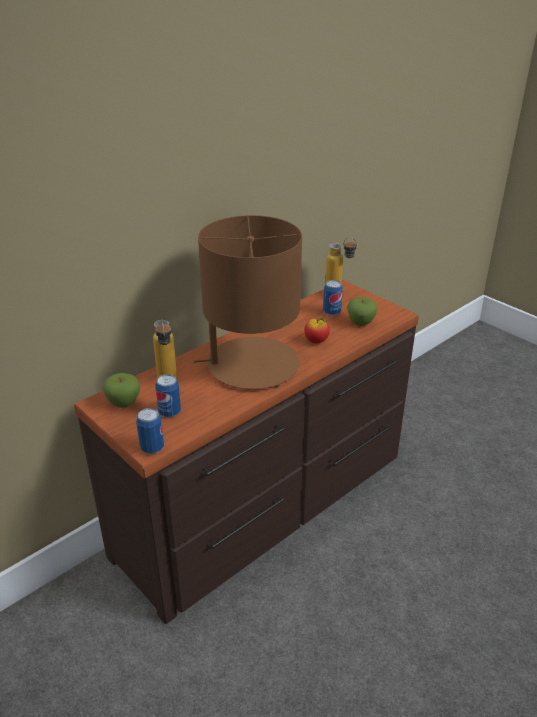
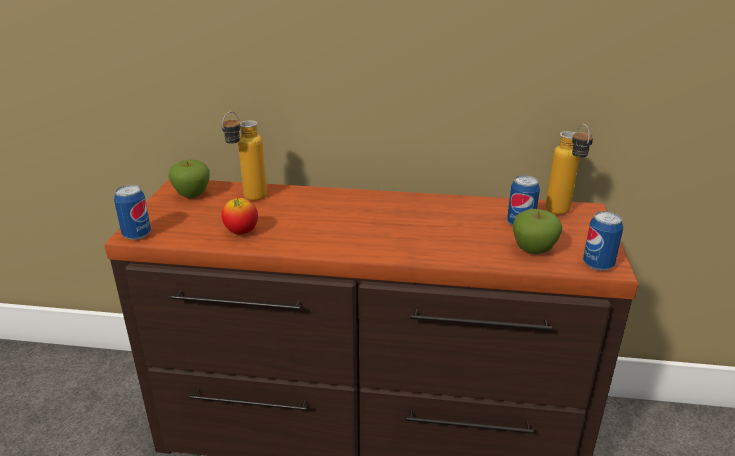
camera: 50 degrees right, 5 degrees down
(169, 412) = (202, 219): can -> can (598, 265)
(251, 365) = (339, 223): brown table lamp -> none
(316, 341) = (444, 239): apple -> apple (241, 232)

